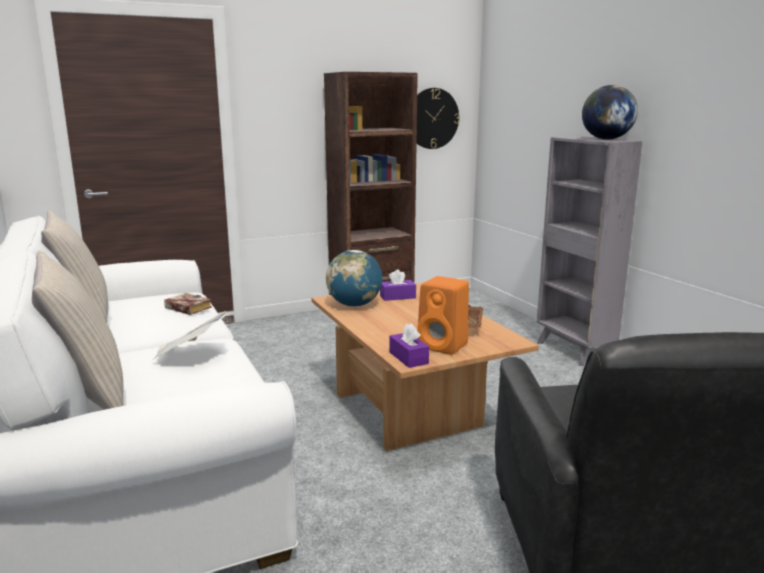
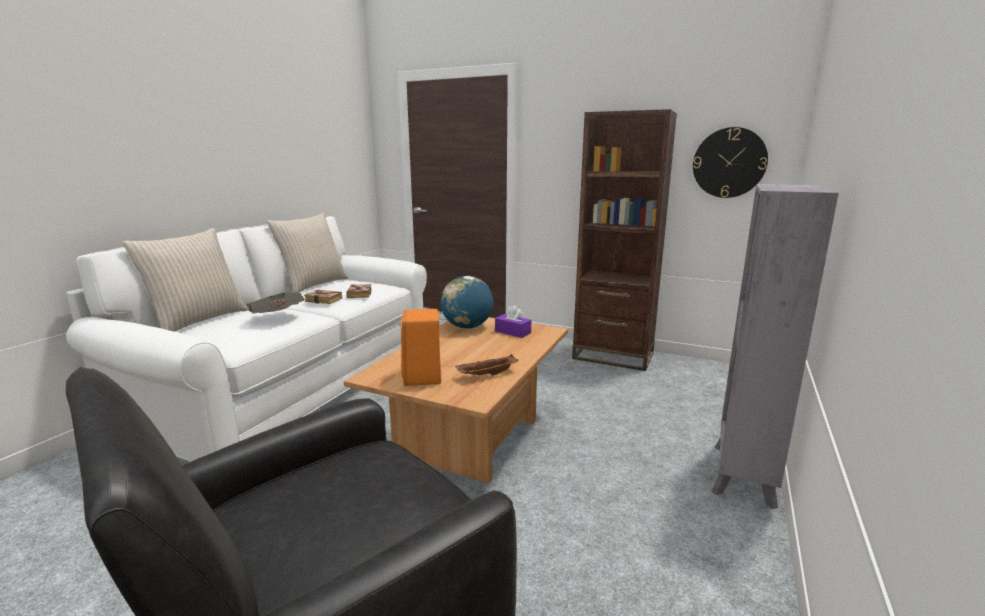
camera: 50 degrees right, 0 degrees up
(171, 324) = (325, 300): none -> book
(408, 358) = (377, 374): purple tissue box -> none
(606, 139) = (799, 188): globe -> none

